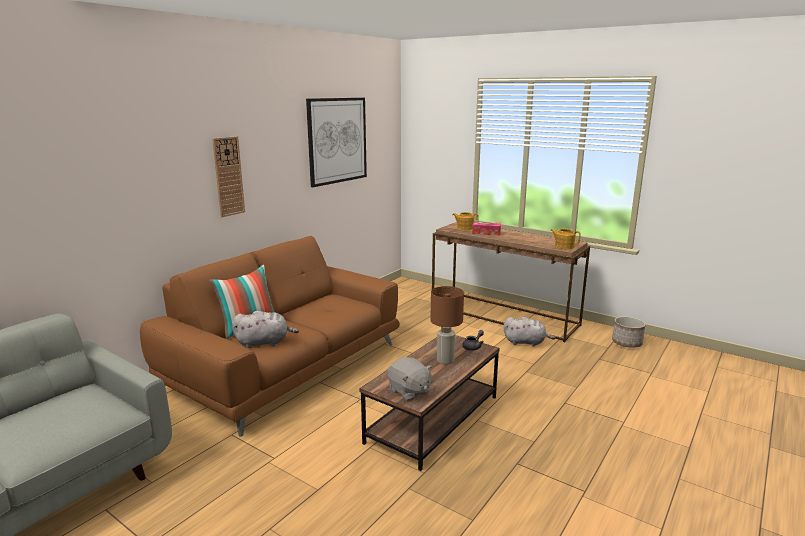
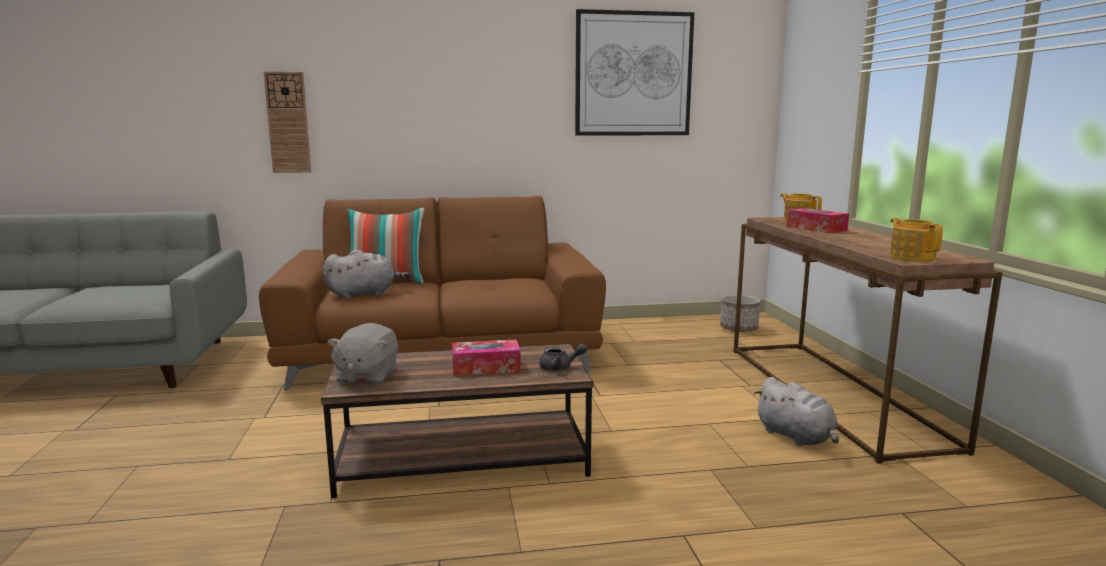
camera: 45 degrees right, 5 degrees down
(228, 176) = (437, 102): wall clock -> wall clock (288, 123)
(265, 342) = (364, 294): grey plush toy -> grey plush toy turned 60 degrees counterclockwise
(445, 361) = (486, 367): brown table lamp -> tissue box
(627, 343) = (1036, 519): planter -> planter (739, 328)

